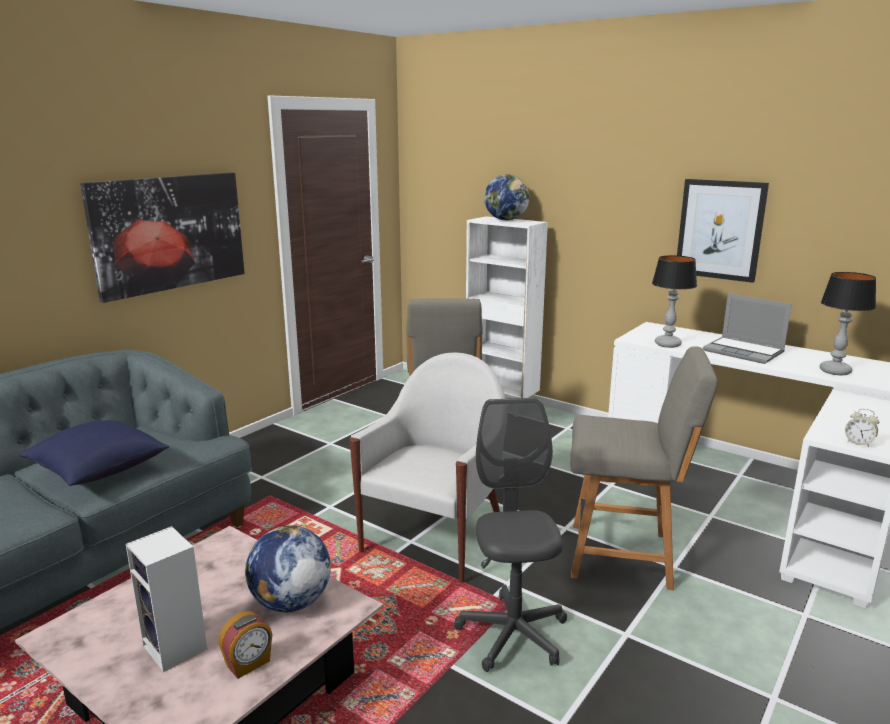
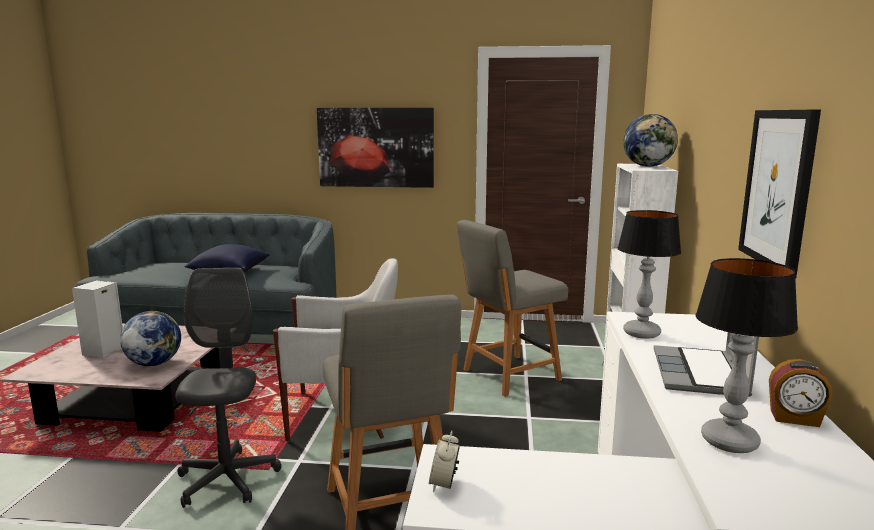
camera: 60 degrees right, 5 degrees down
(248, 664) = (89, 370): alarm clock -> alarm clock (794, 419)
(512, 634) = (227, 480): grey office chair -> grey office chair turned 60 degrees counterclockwise

